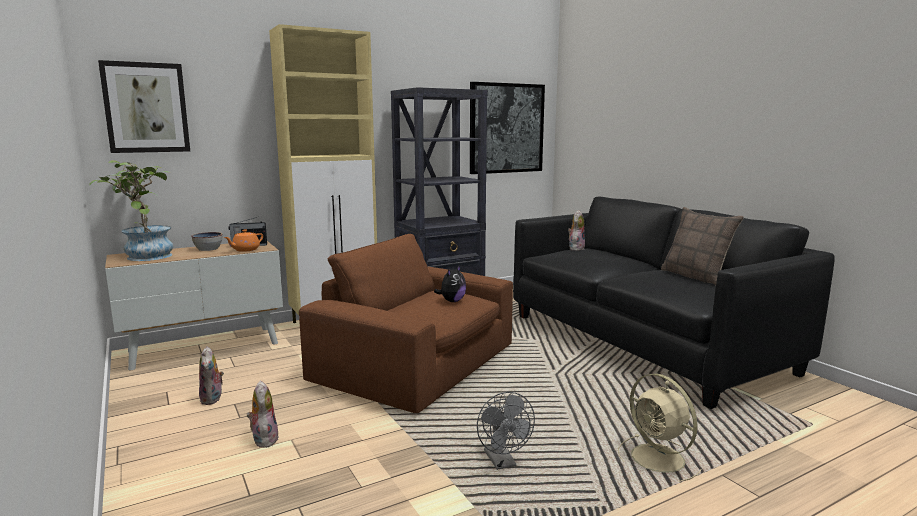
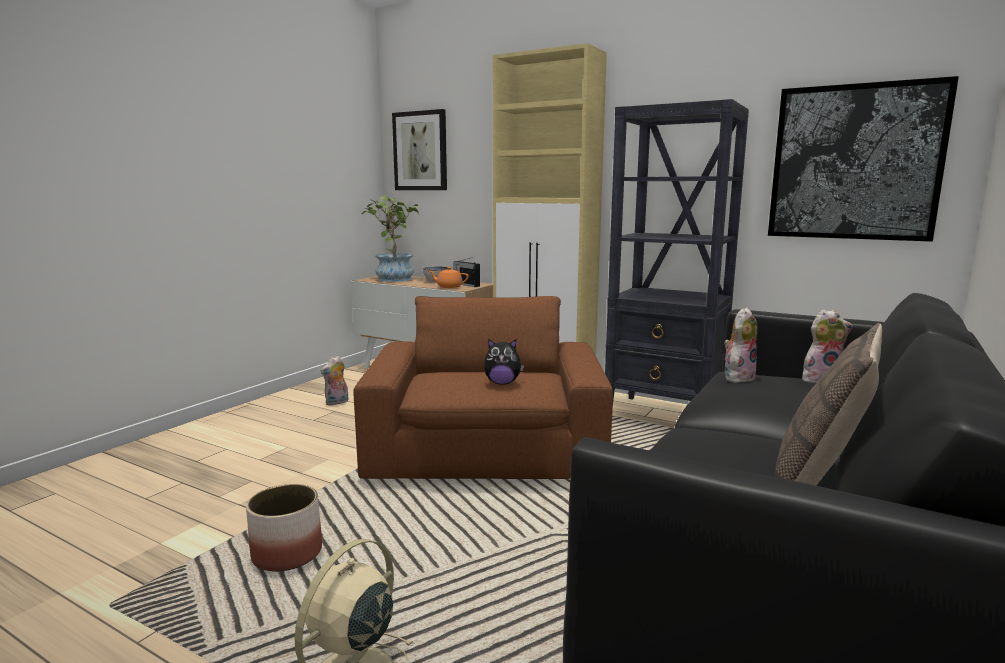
camera: 60 degrees right, 0 degrees up
(264, 439) = (282, 438): plush toy -> plush toy (738, 378)
(503, 463) = (288, 554): grey fan -> planter

